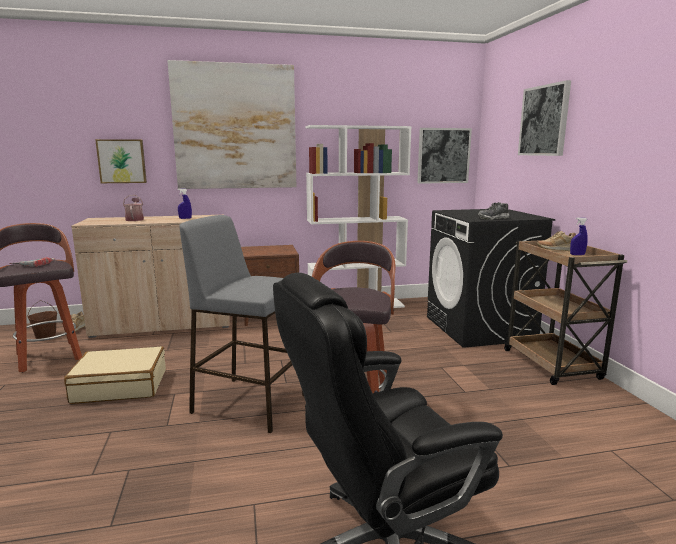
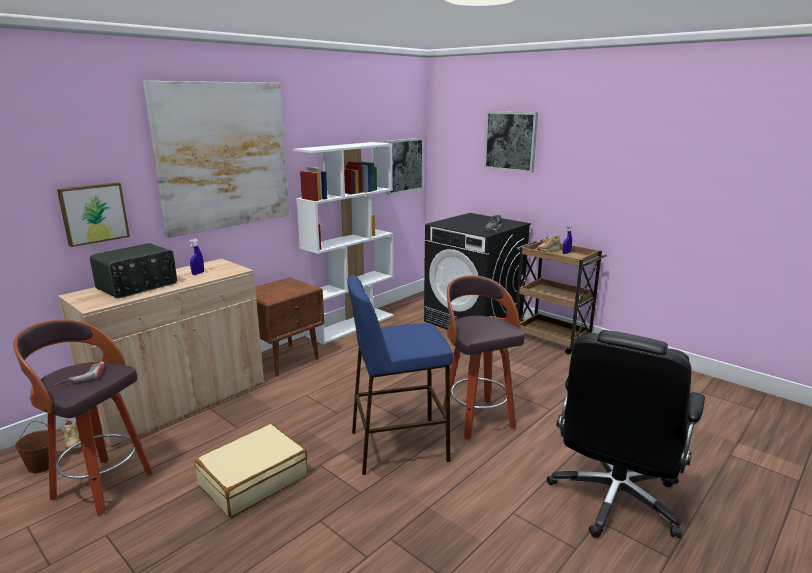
camera: 35 degrees left, 5 degrees up
(135, 219) = (138, 286): watering can -> radio
(249, 403) = (398, 446): grey stool -> blue stool

